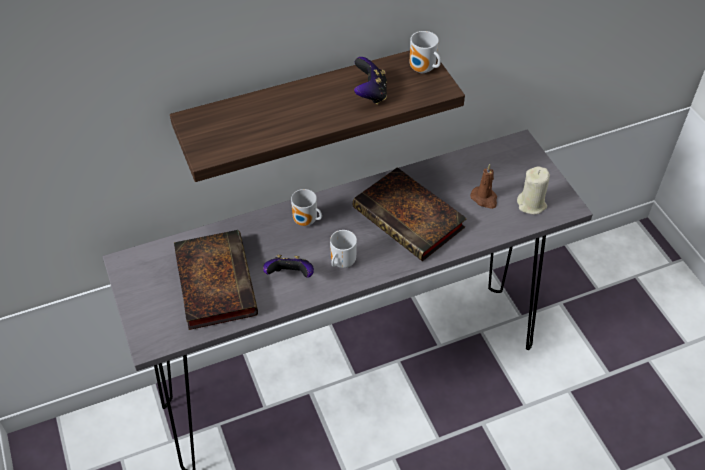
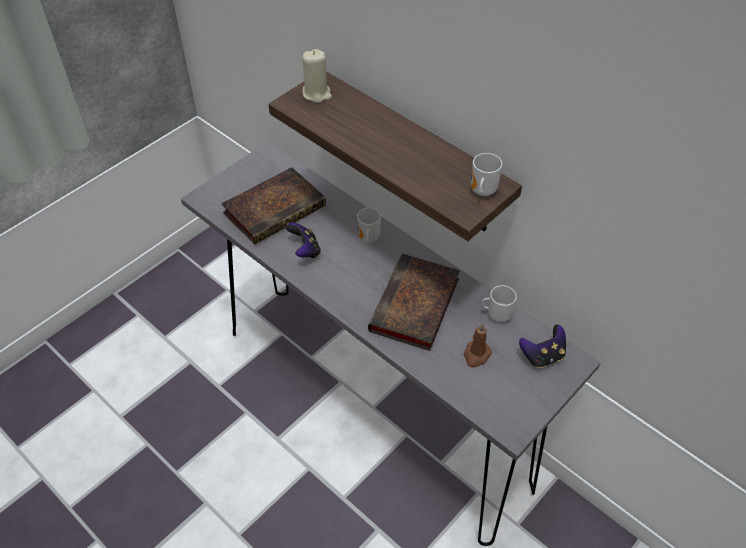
camera: 65 degrees right, 0 degrees up
(341, 262) = (337, 277): mug -> mug (497, 314)
(370, 94) = (423, 168): game controller -> game controller (542, 356)
(531, 204) = (494, 396): beige candle -> beige candle (317, 93)

